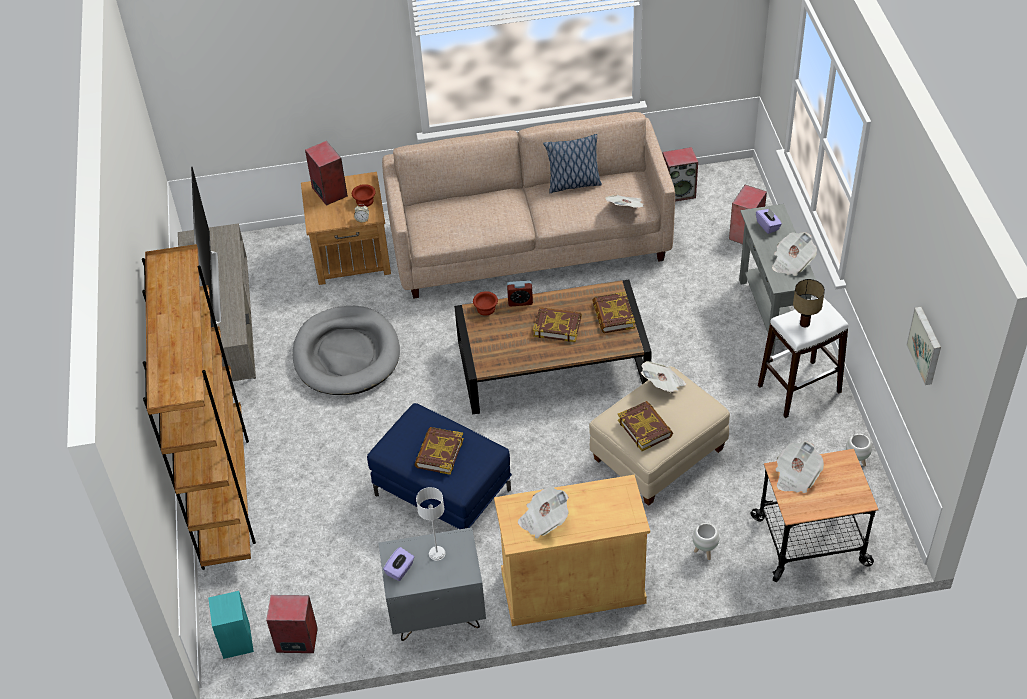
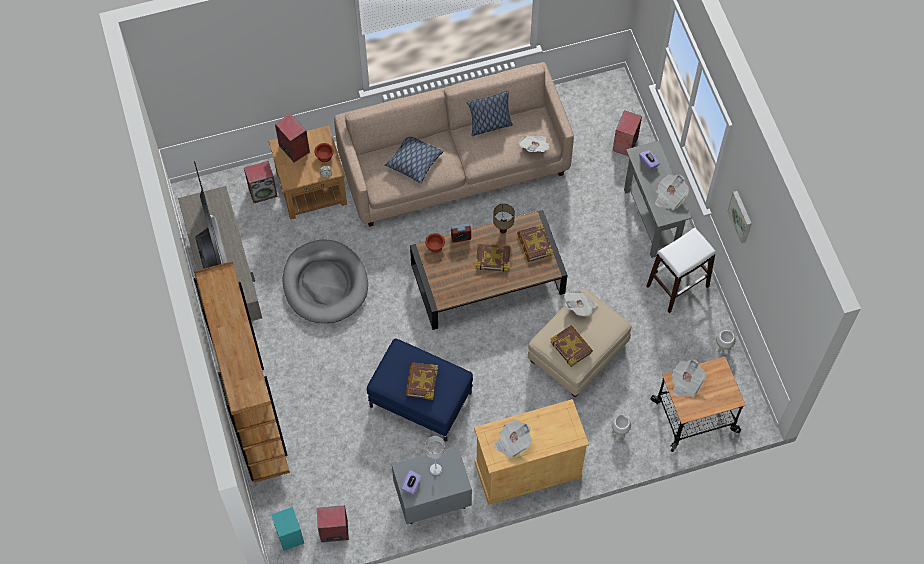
camera: 10 degrees left, 15 degrees up
(473, 214) = (414, 161): none -> pillow
(678, 192) = (568, 106): speaker -> speaker (263, 191)
(805, 324) = (684, 254): table lamp -> table lamp (503, 230)
(926, 345) = (778, 297): picture -> picture (741, 216)

